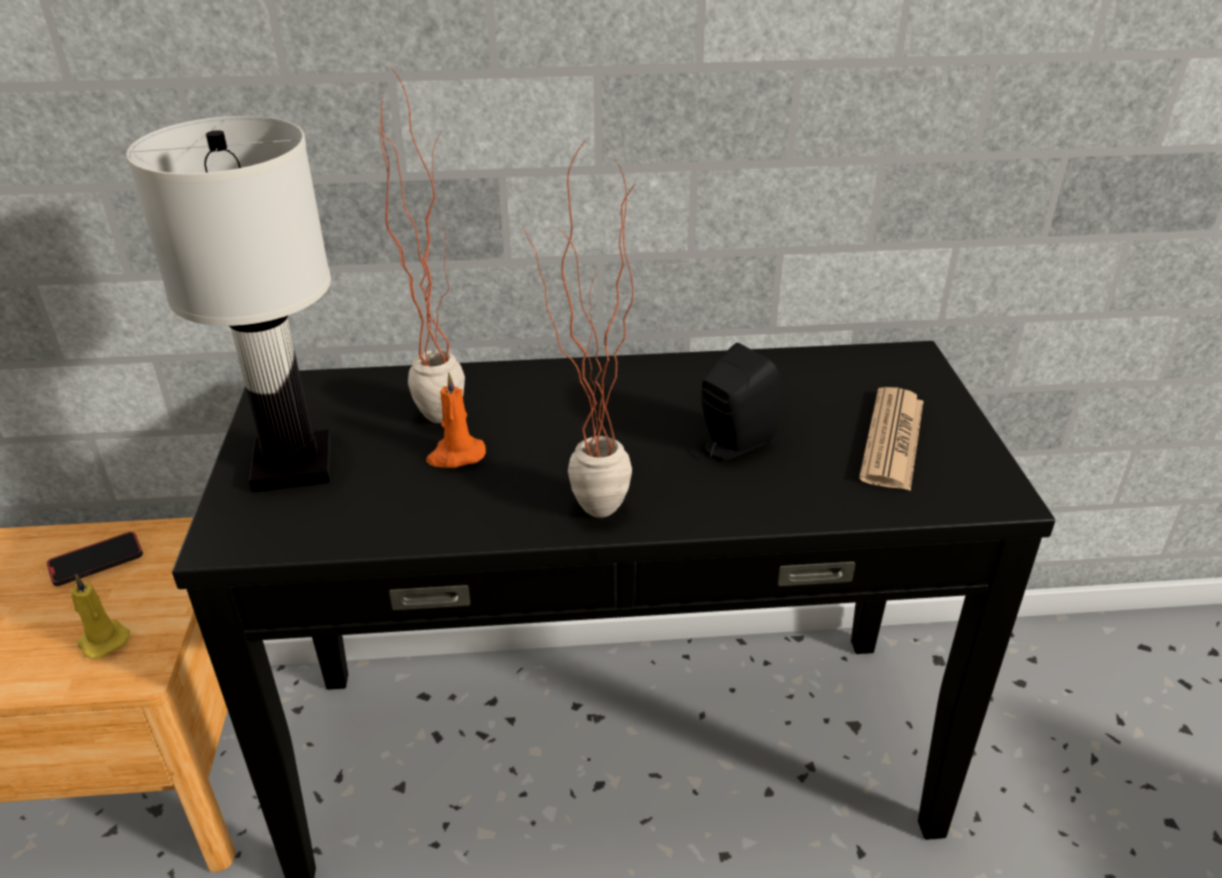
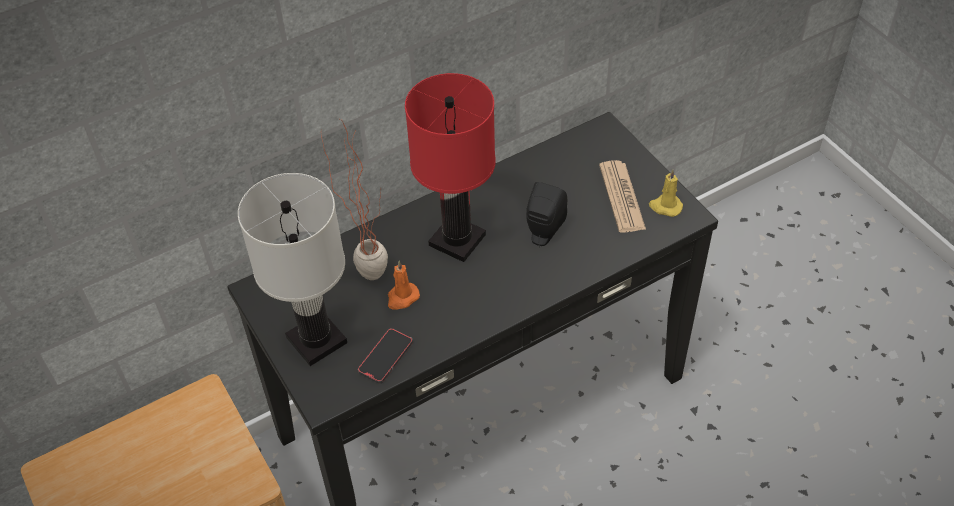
camera: 25 degrees left, 15 degrees up
(96, 561) = (162, 435): phone -> phone (385, 357)
(102, 640) = (215, 478): yellow candle -> yellow candle (665, 206)
(585, 518) = (499, 310): potted plant -> none
(593, 416) = (457, 241): none -> red table lamp

